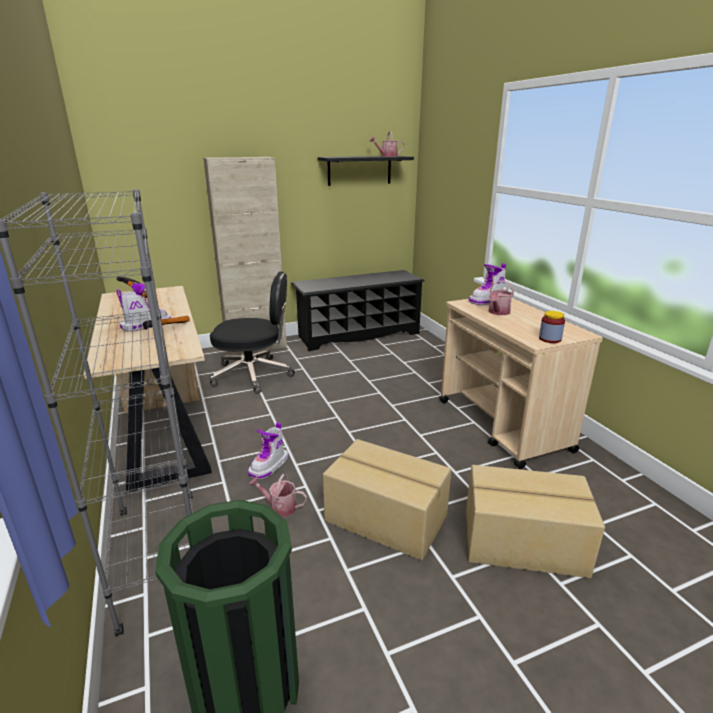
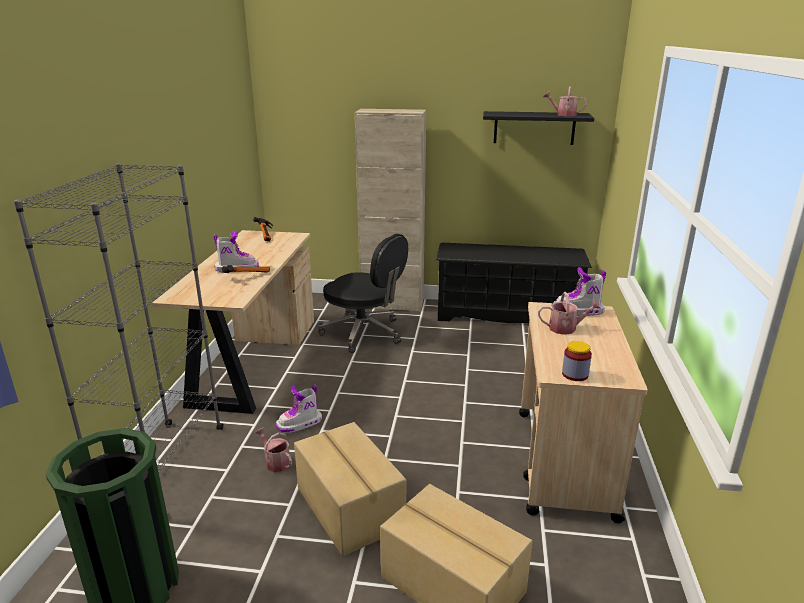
camera: 30 degrees right, 0 degrees up
(498, 312) = (566, 328): watering can -> watering can turned 150 degrees counterclockwise

